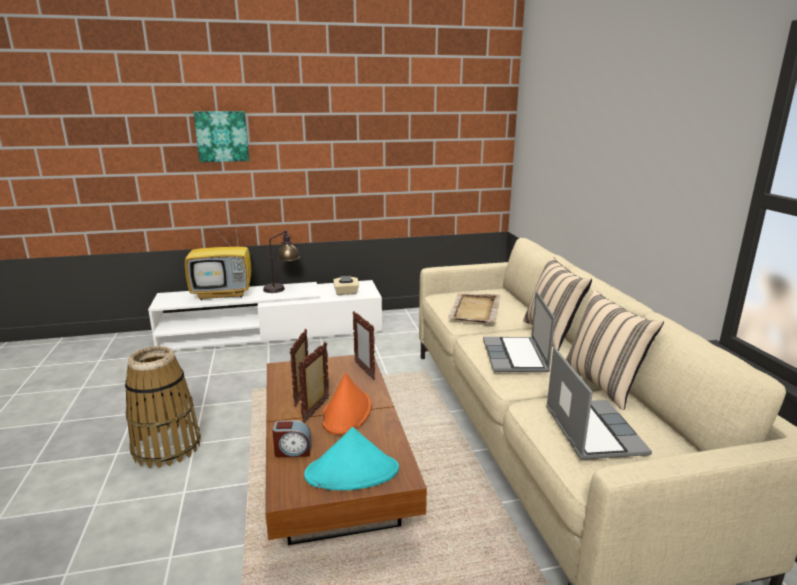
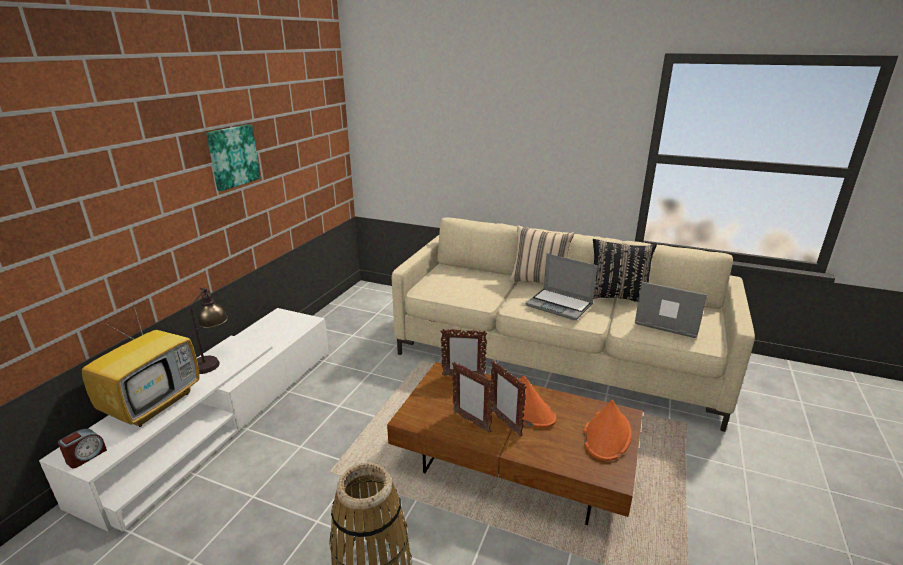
camera: 55 degrees left, 5 degrees up
(222, 136) = (83, 187): picture -> picture (232, 156)
(293, 451) = (558, 455): alarm clock -> alarm clock (86, 456)
(346, 293) = (285, 330): beige tissue box -> none
(352, 472) = (606, 435): turquoise hat -> orange hat
(474, 310) = (470, 288): beige tray -> none
(603, 384) = (617, 297): beige pillow -> black pillow

